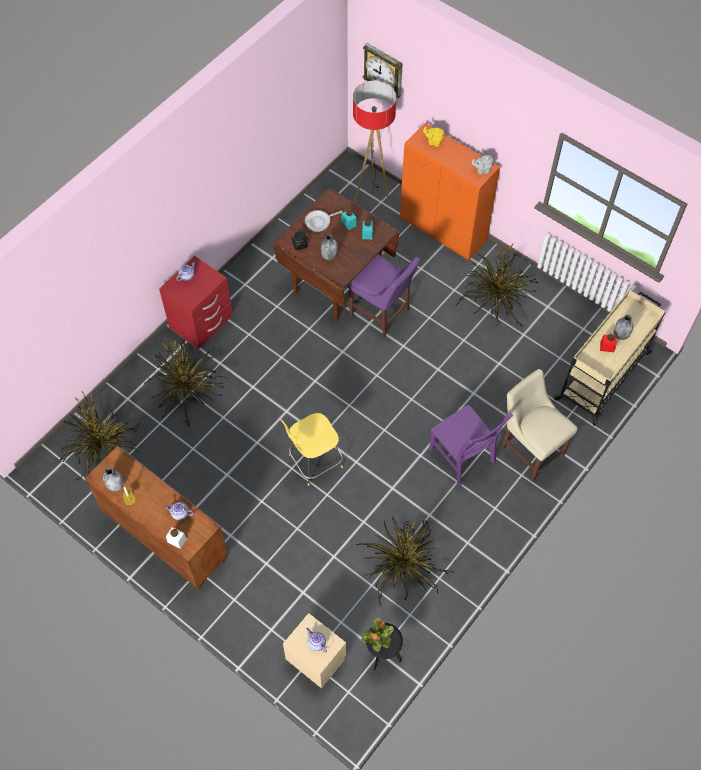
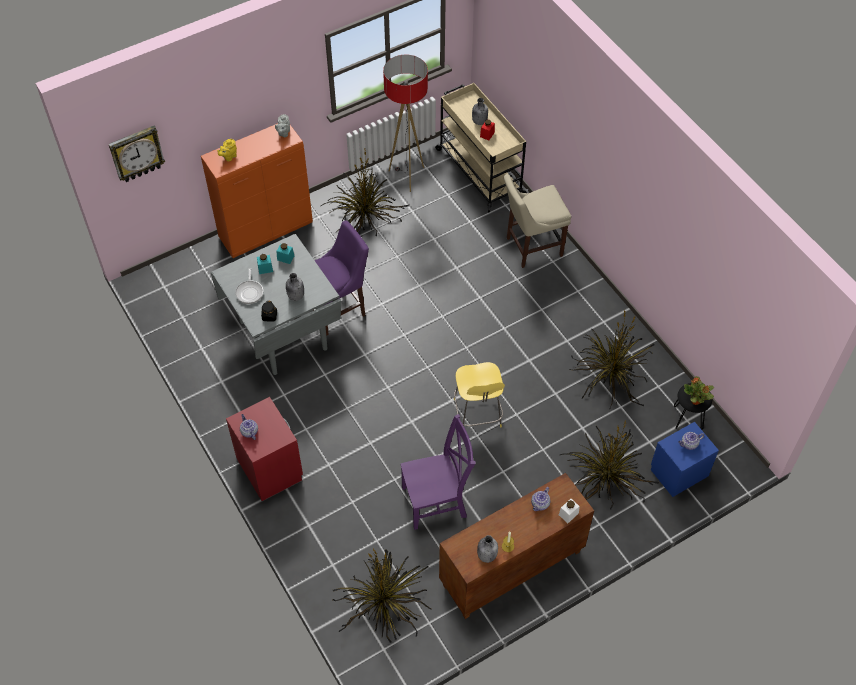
camera: 70 degrees left, 5 degrees down
(187, 389) = (347, 503): potted plant -> potted plant (604, 478)
(315, 659) = (679, 472): beige nightstand -> blue nightstand
(337, 284) = (284, 334): brown dining table -> grey dining table
(372, 195) = (191, 273): floor lamp -> floor lamp (407, 176)
(463, 458) = (520, 297): purple chair -> purple chair (437, 501)

